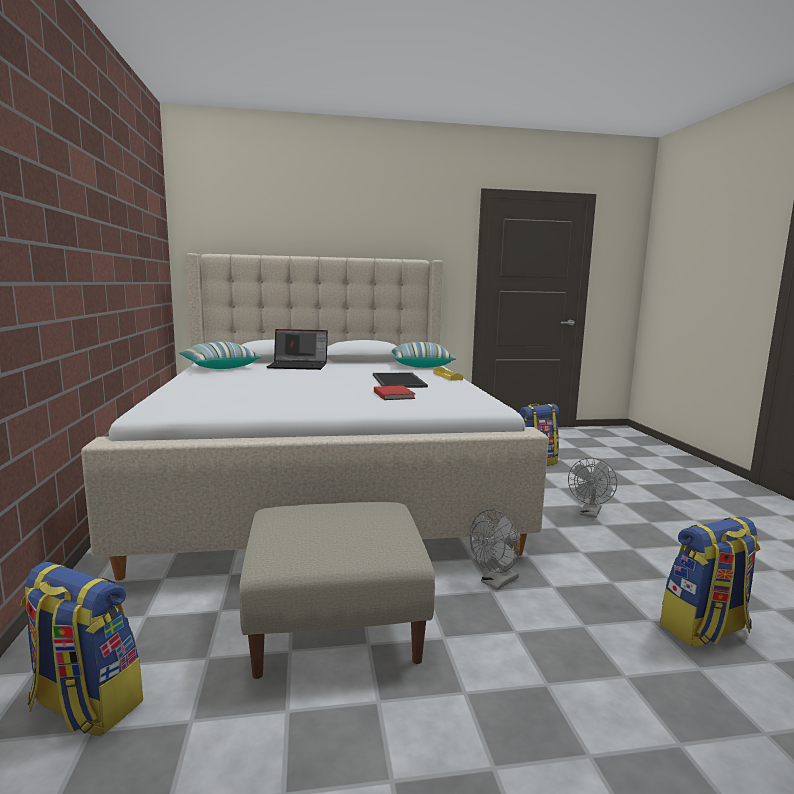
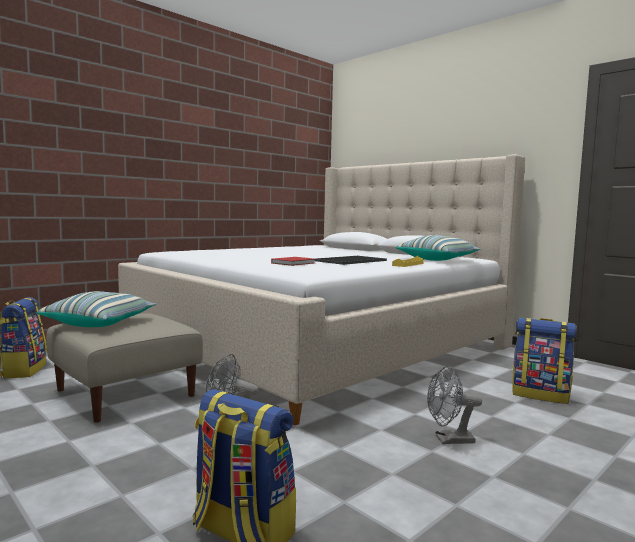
camera: 55 degrees right, 5 degrees down
(219, 367) = (300, 247): pillow -> pillow (100, 323)
(299, 366) = (346, 251): laptop -> none

